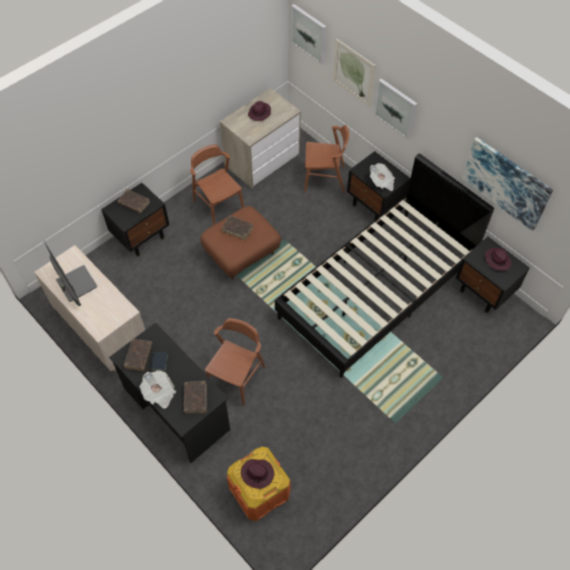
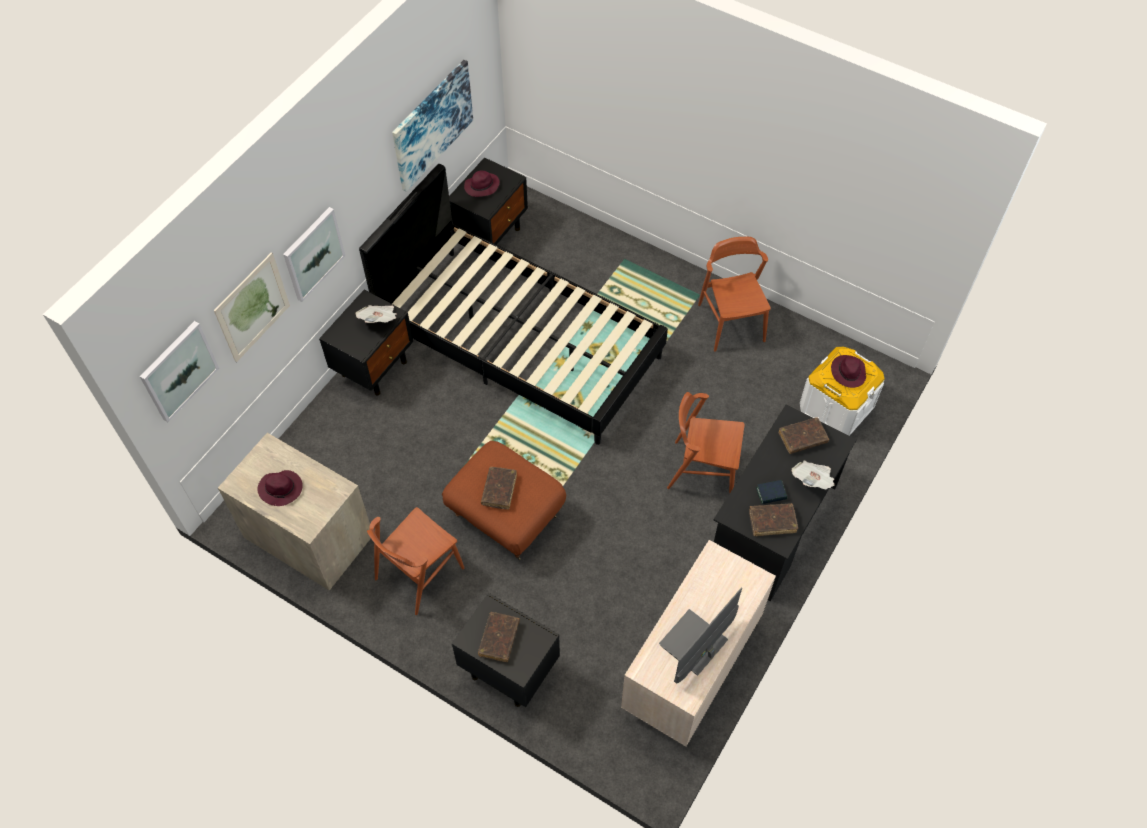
camera: 105 degrees left, 0 degrees up
(259, 491) = (836, 408): orange storage box -> white storage box
(324, 179) = (334, 439): brown chair -> brown chair (731, 322)

